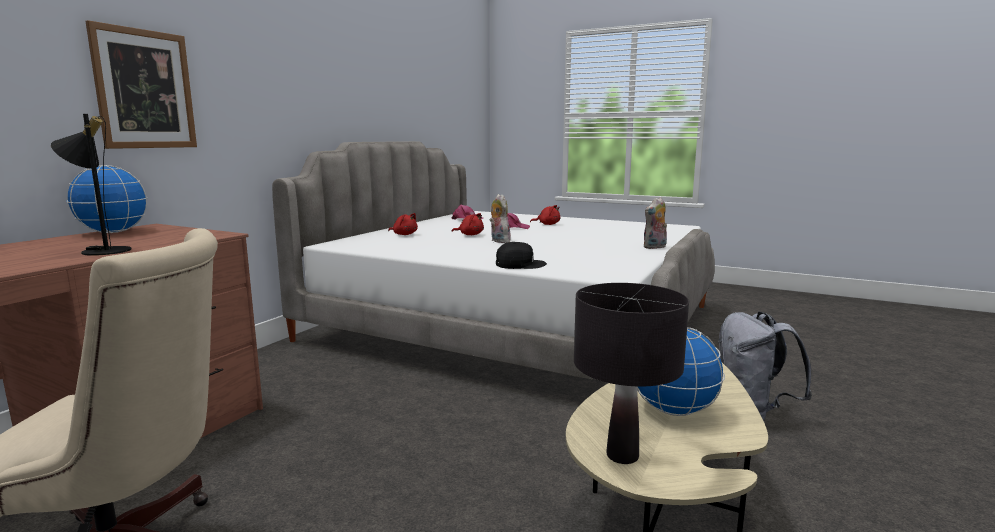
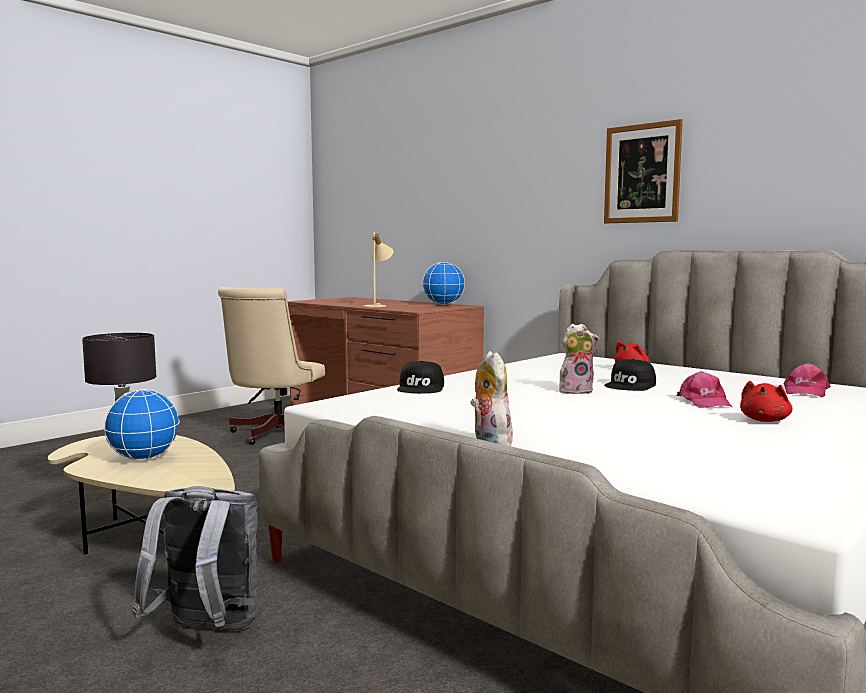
camera: 105 degrees right, 5 degrees down
(101, 250) = (377, 306): black table lamp -> beige table lamp
(145, 89) = (492, 211): picture -> picture (642, 173)
(470, 235) = (631, 385): red plush toy -> black cap

